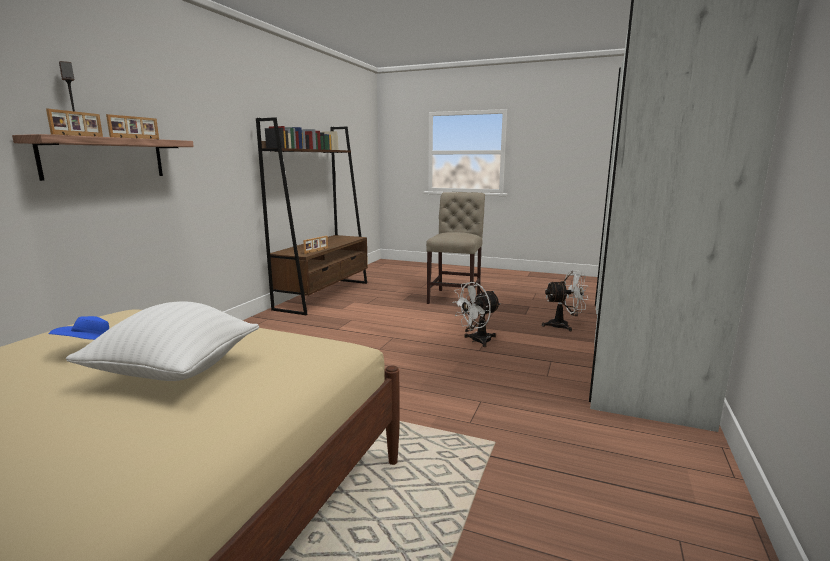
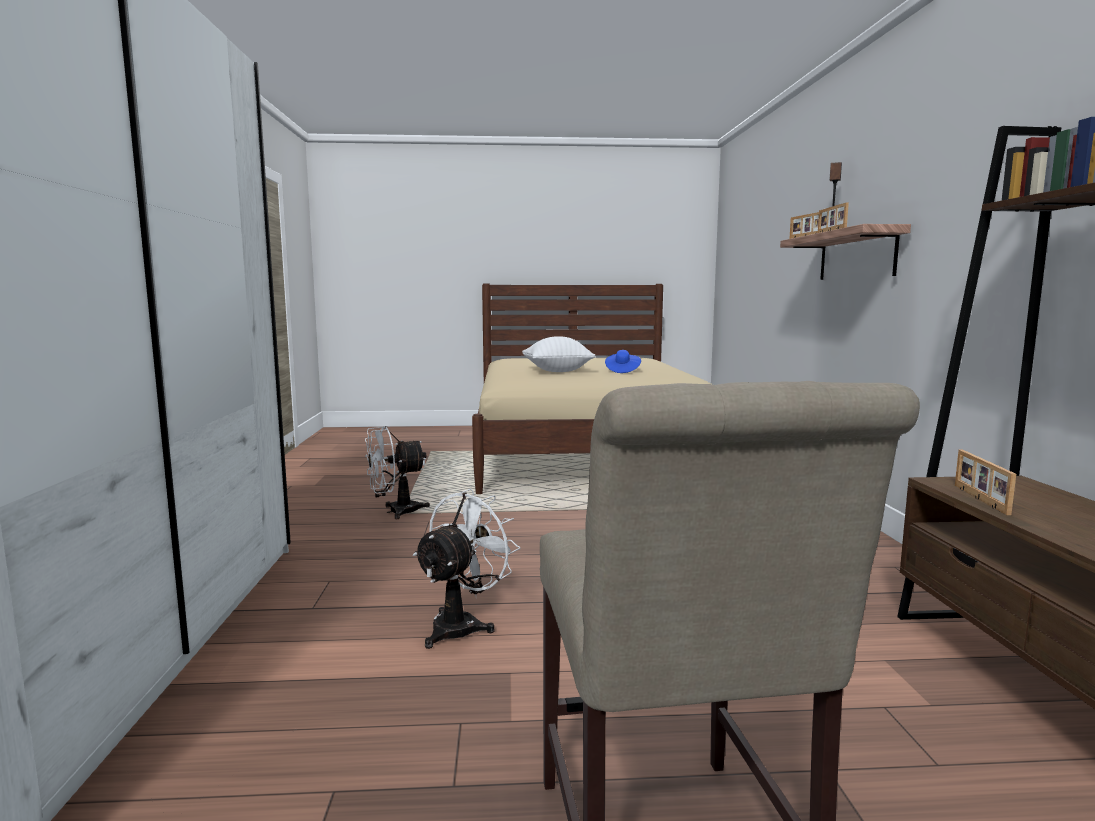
camera: 155 degrees right, 5 degrees down
(563, 326) = (218, 742): white fan -> white fan (395, 512)

